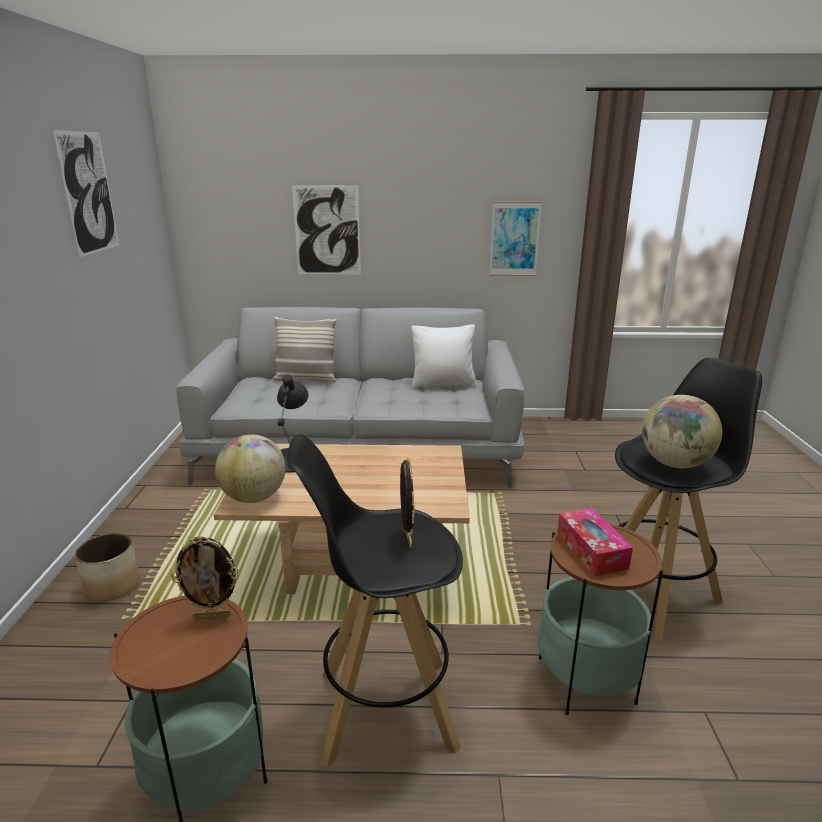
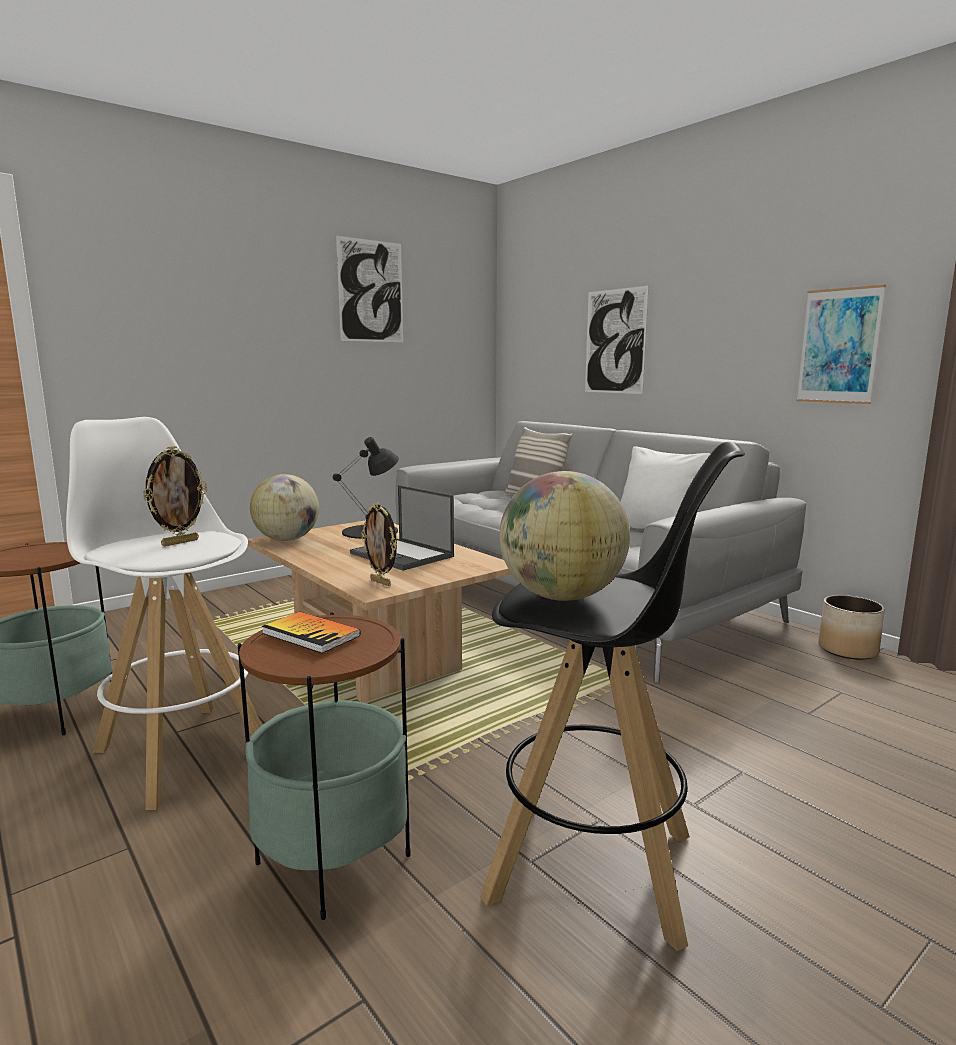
camera: 50 degrees right, 10 degrees down
(113, 586) = (239, 603): planter -> planter (848, 650)
(212, 616) = (63, 554): picture frame -> picture frame (381, 582)
(380, 470) = (403, 555): none -> laptop
(384, 709) = (182, 751): black stool -> white stool
(591, 550) = (311, 634): tissue box -> book

